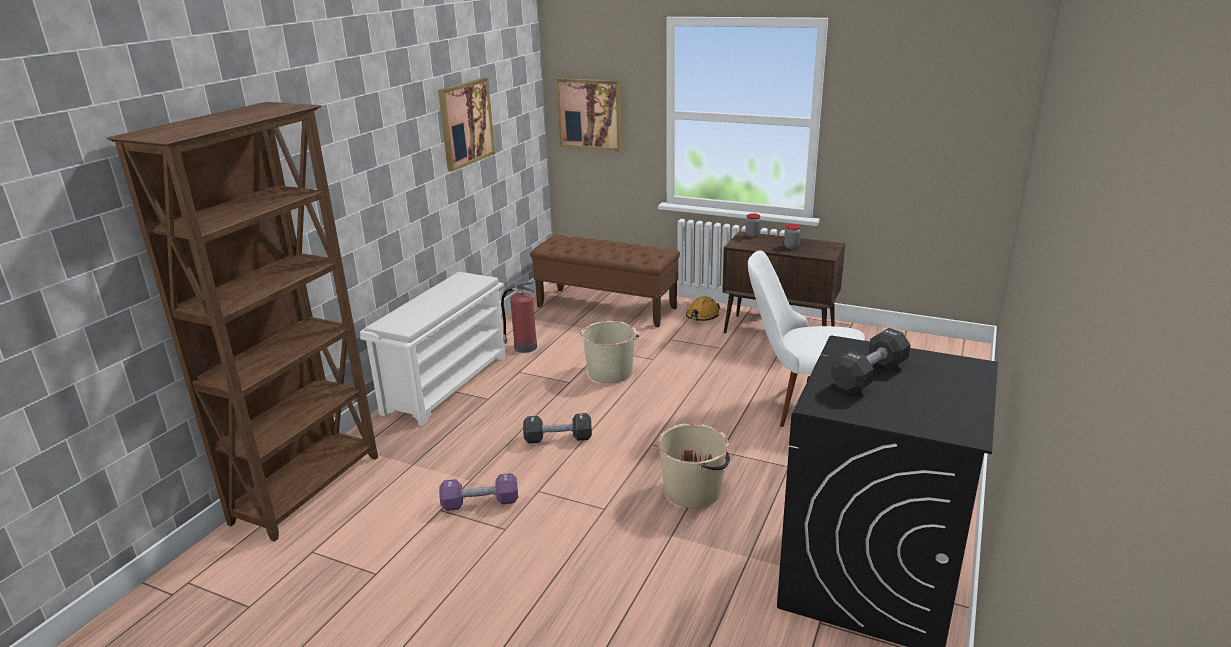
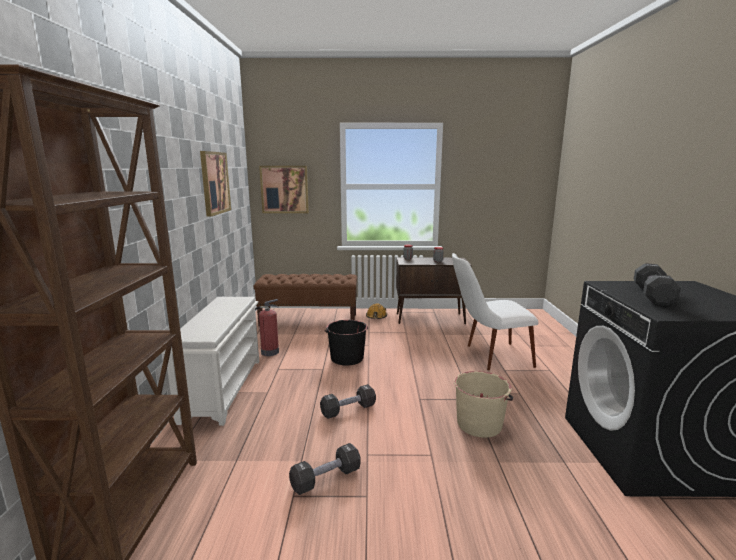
camera: 25 degrees left, 10 degrees down
(480, 503) = (326, 478): purple dumbbell -> black dumbbell
(610, 372) = (347, 358): beige bucket -> black bucket

